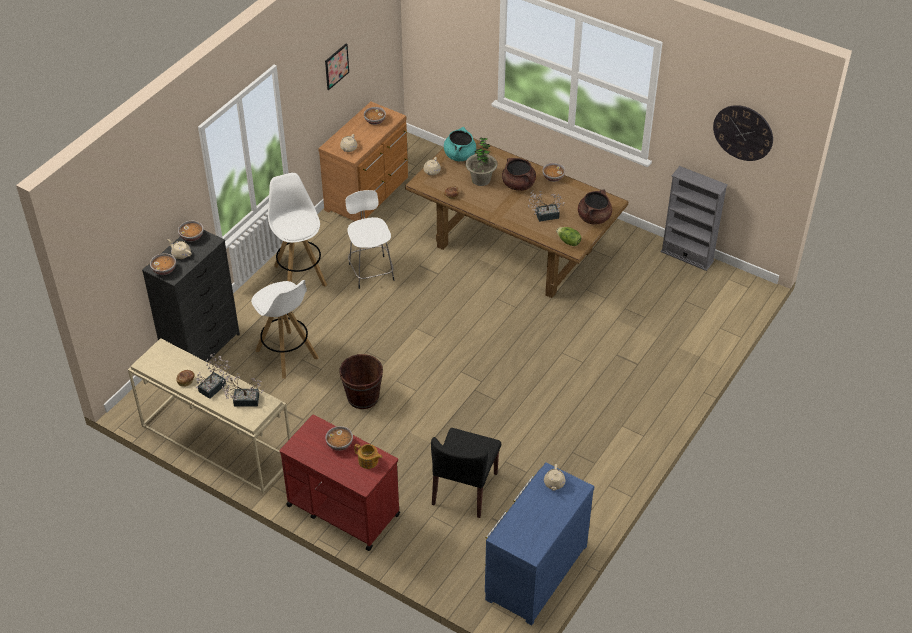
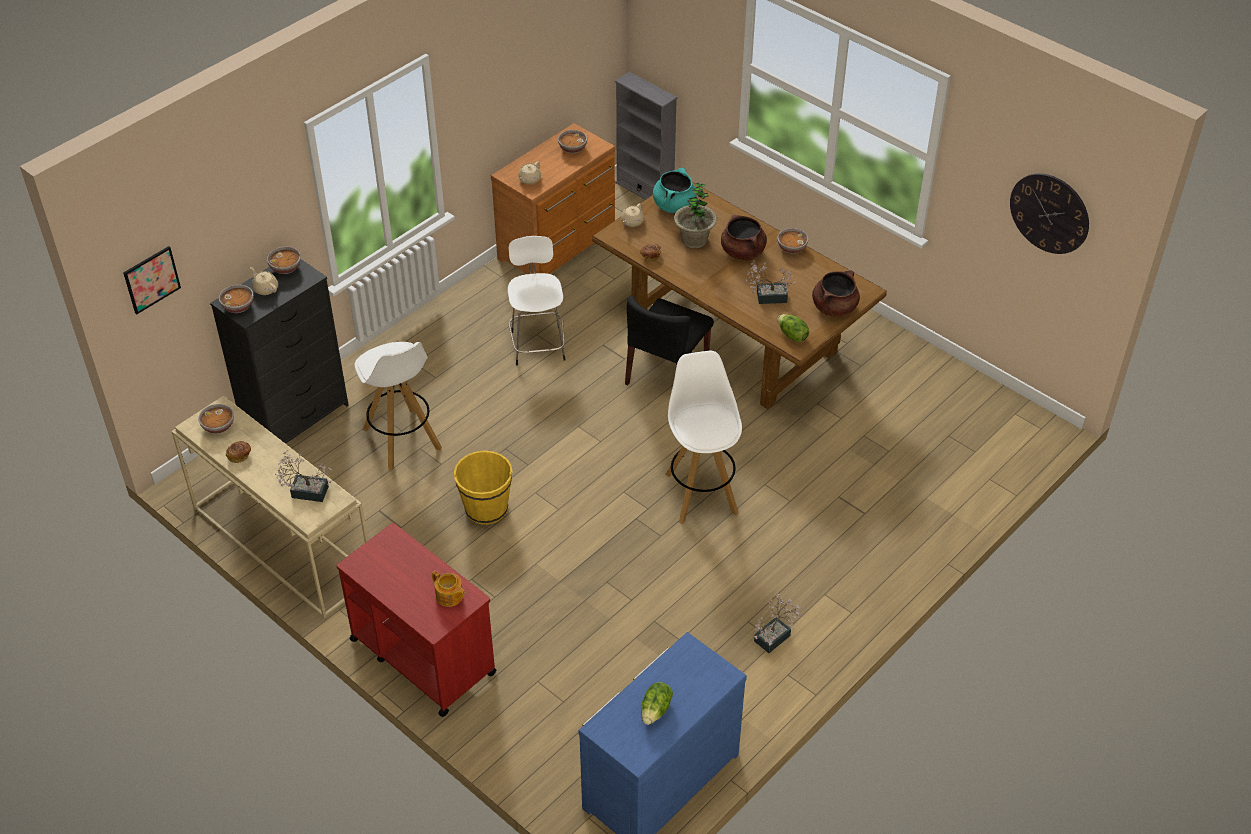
camera: 10 degrees right, 0 degrees up
(215, 386) = (274, 468): potted plant -> potted plant (775, 636)
(300, 274) = (445, 338): white stool -> white stool (701, 492)
(336, 66) = (523, 69): picture -> picture (151, 279)
(339, 444) = (417, 568): bowl -> bowl (218, 426)
(363, 397) = (486, 508): brown bucket -> yellow bucket
(465, 489) = (591, 651): black chair -> black chair (666, 373)
(537, 519) = (656, 710): none -> lettuce
(554, 483) = (691, 663): beige teapot -> none
(687, 256) = (964, 376): grey bookcase -> grey bookcase (645, 190)

